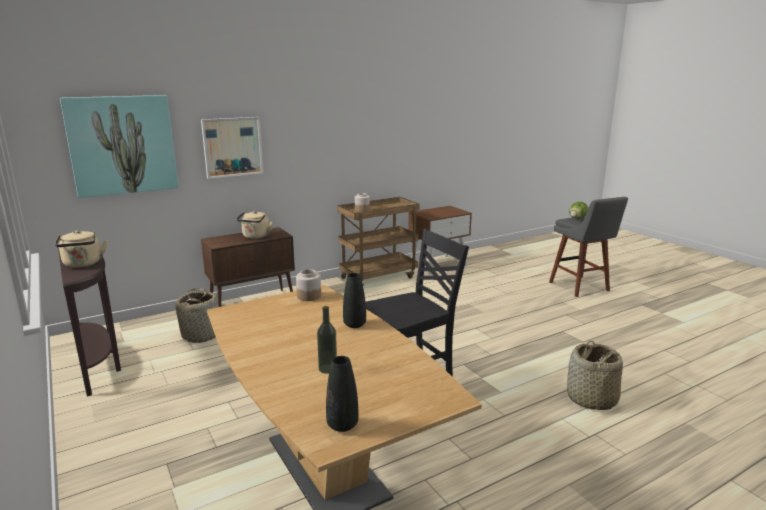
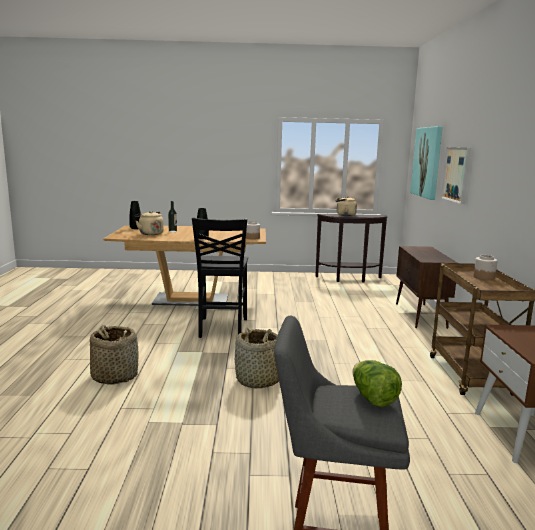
camera: 120 degrees right, 5 degrees down
(202, 335) = (368, 298): basket -> basket (258, 380)
(255, 237) = (425, 255): beige kettle -> beige kettle (150, 233)

